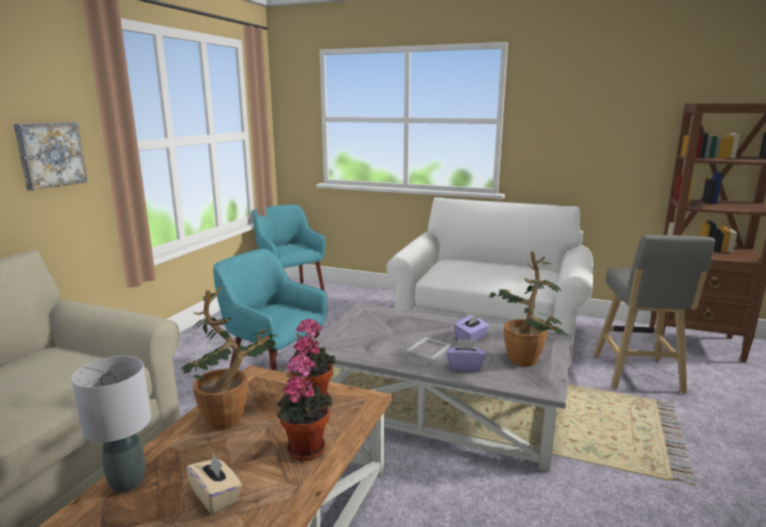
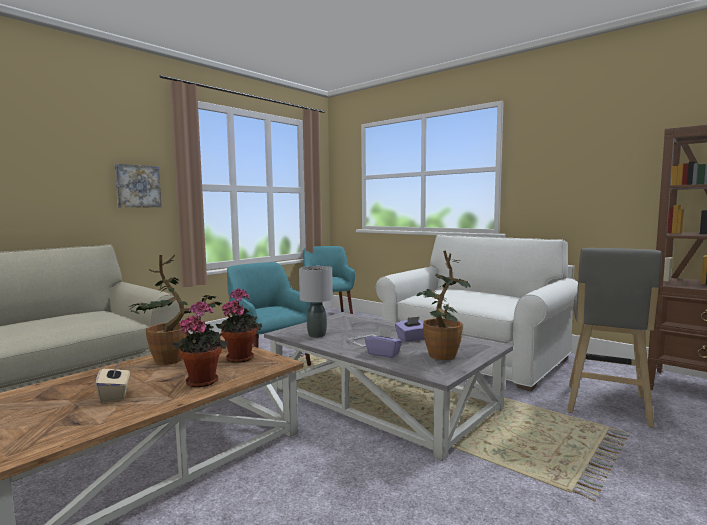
camera: 20 degrees right, 10 degrees down
(127, 482) = (74, 380): grey table lamp -> grey table lamp (316, 335)

